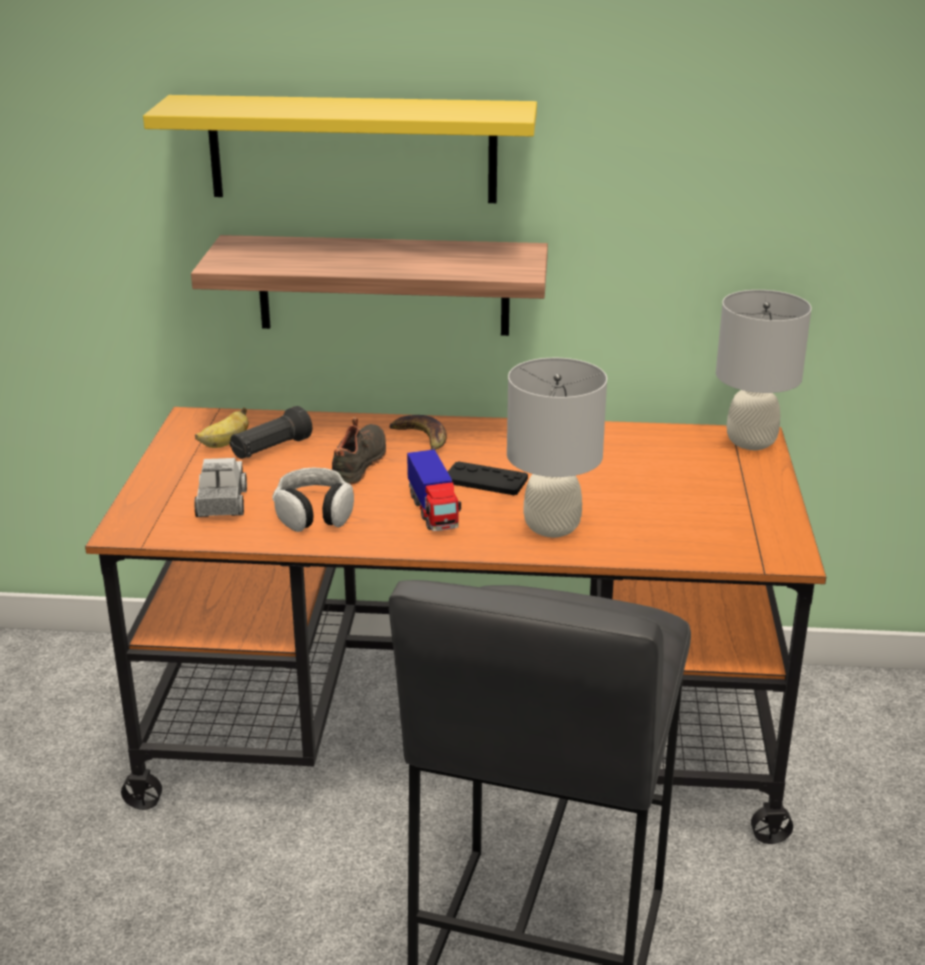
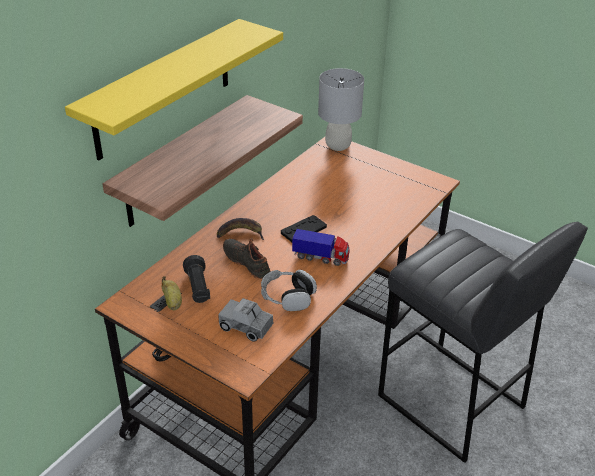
camera: 60 degrees left, 10 degrees up
(551, 528) = (366, 229): grey table lamp -> none

